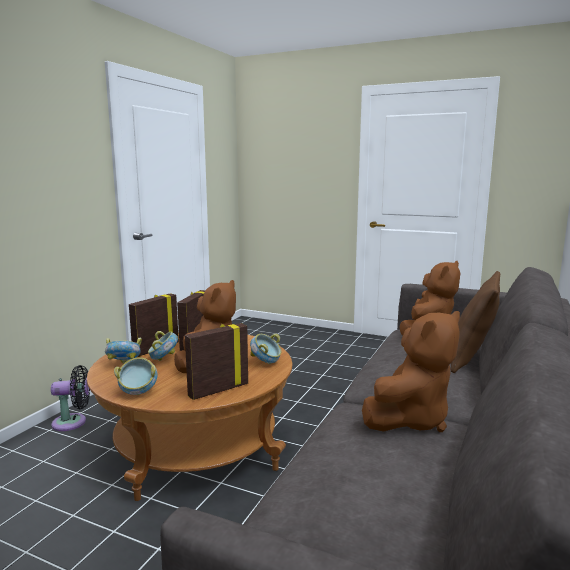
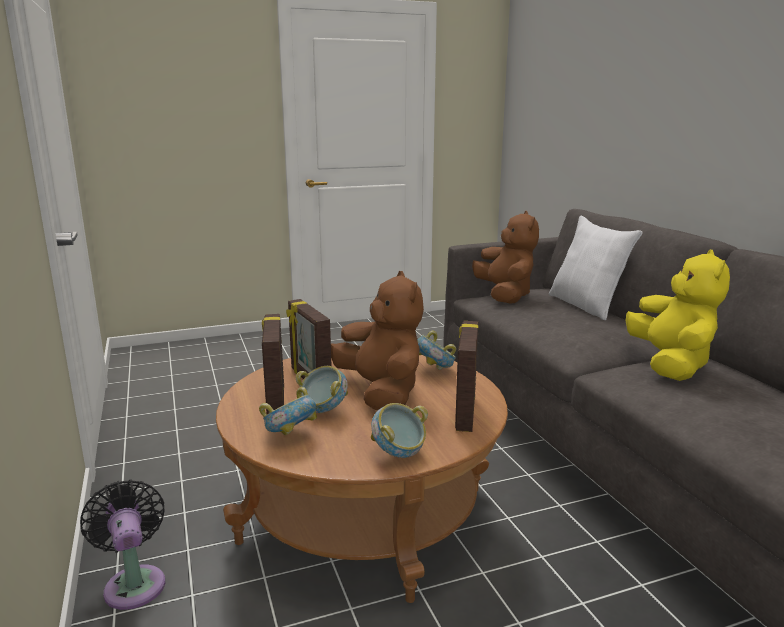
camera: 45 degrees left, 5 degrees up
(73, 422) = (134, 583): black fan -> black fan turned 60 degrees counterclockwise
(410, 419) = (670, 364): brown plush toy -> yellow plush toy
(471, 359) = (587, 306): brown pillow -> white pillow

